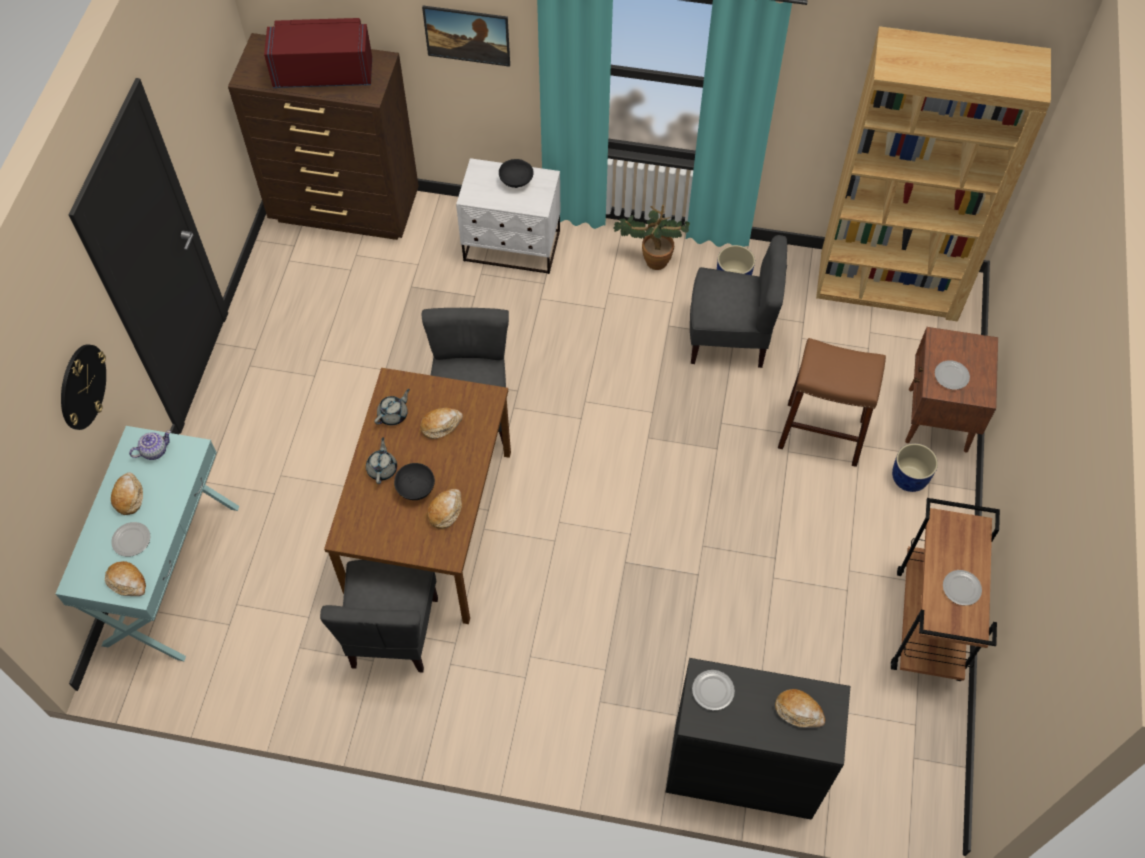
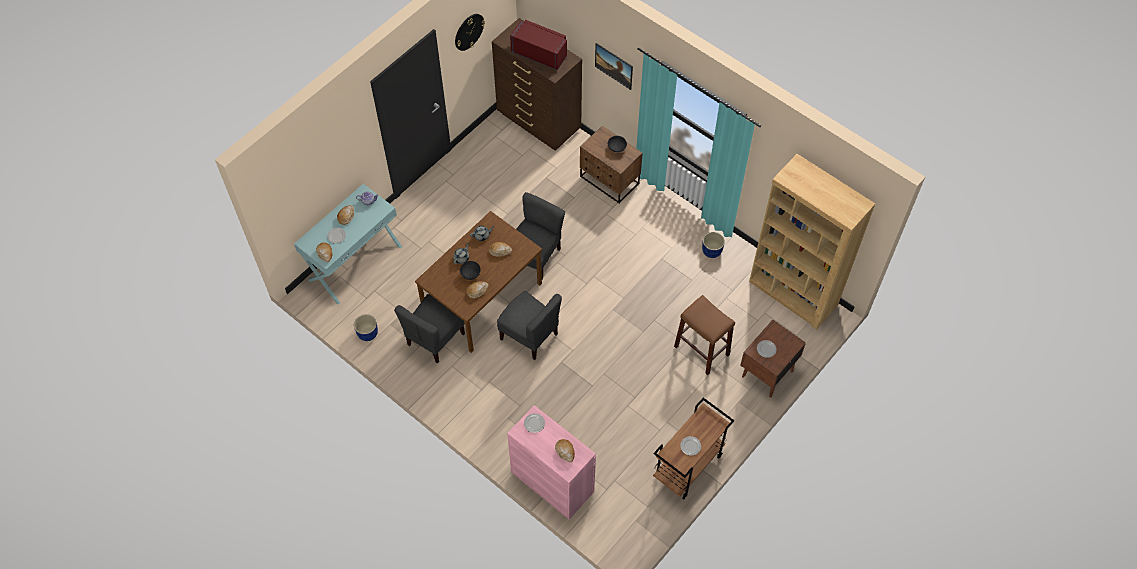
camera: 30 degrees right, 0 degrees up
(82, 386) = (346, 157): wall clock -> wall clock (469, 31)
(512, 247) = (609, 181): white nightstand -> brown nightstand
(651, 259) = (676, 220): potted plant -> none
(729, 338) = (688, 280): grey chair -> grey chair (529, 336)
(742, 770) = (552, 482): black cabinet -> pink cabinet
(909, 478) = (731, 394): blue planter -> blue planter (368, 333)

